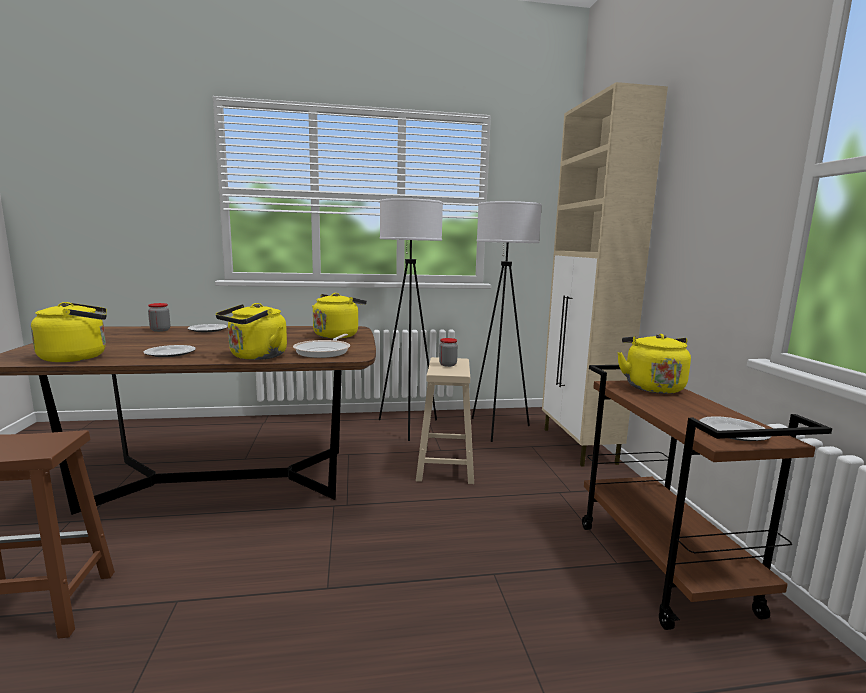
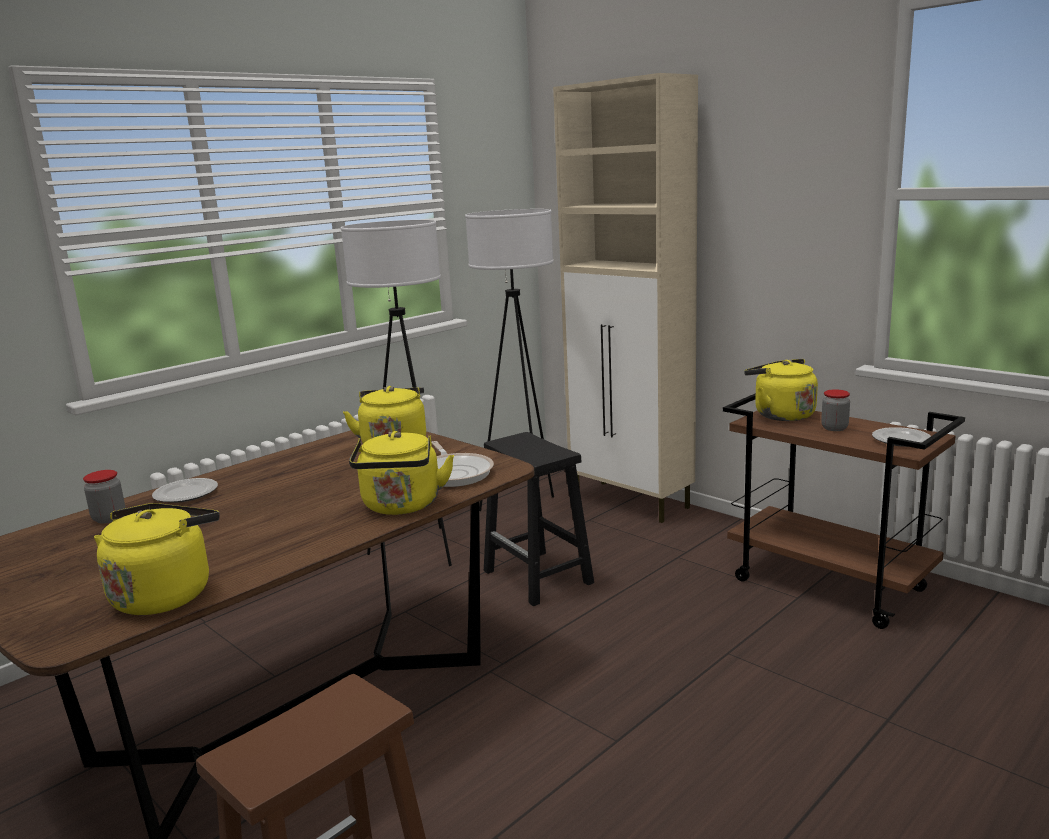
camera: 35 degrees left, 5 degrees up
(171, 353) = (278, 541): plate -> none
(446, 466) = (539, 577): beige stool -> black stool
(448, 365) = (525, 446): jar -> jar (834, 428)

